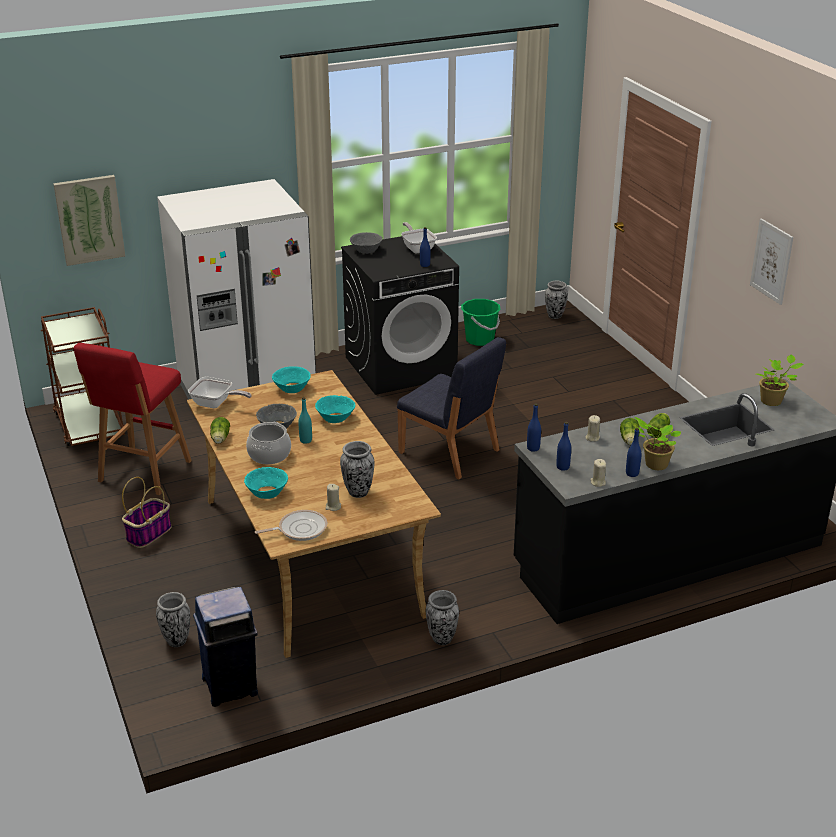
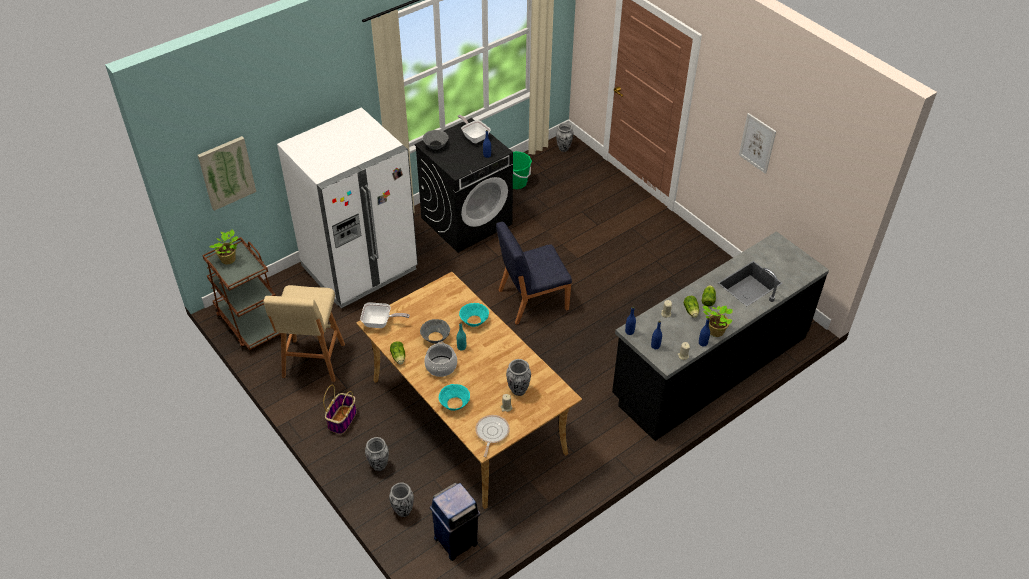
camera: 15 degrees left, 15 degrees up
(143, 473) = (313, 362): red stool -> beige stool
(292, 388) = (430, 296): turquoise bowl -> none
(299, 529) = (491, 433): frying pan -> frying pan turned 45 degrees counterclockwise
(442, 638) = (584, 469): vase -> vase (379, 465)
(449, 452) = (532, 299): blue chair -> blue chair turned 135 degrees clockwise
(773, 401) = (774, 255): potted plant -> potted plant (229, 259)

